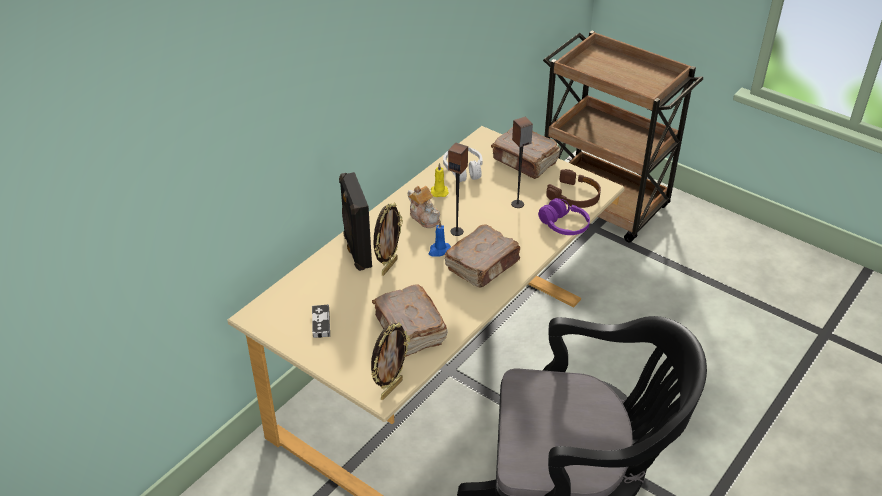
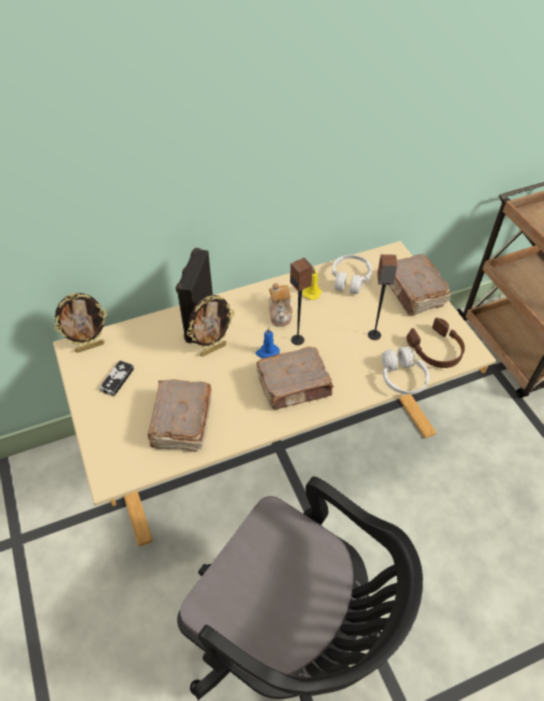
camera: 30 degrees right, 10 degrees up
(390, 388) = (120, 475): picture frame -> picture frame (90, 346)
(564, 226) = (402, 377): purple headphones -> white headphones

